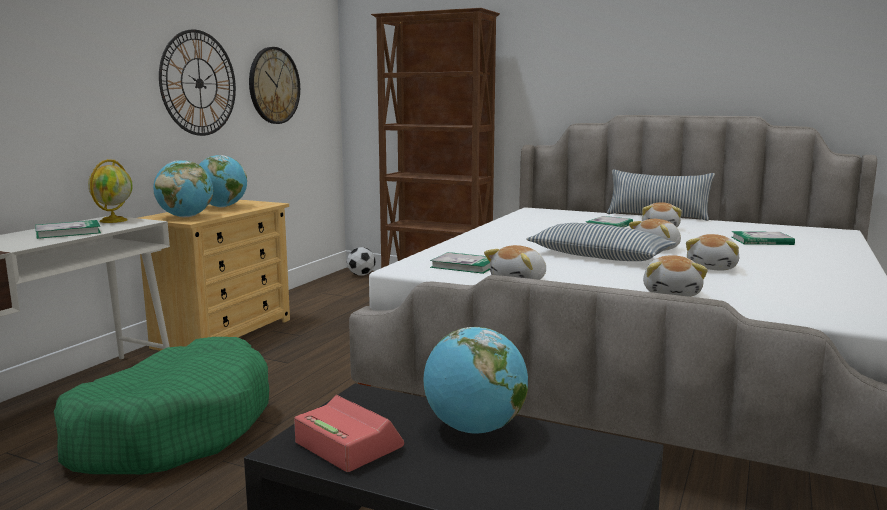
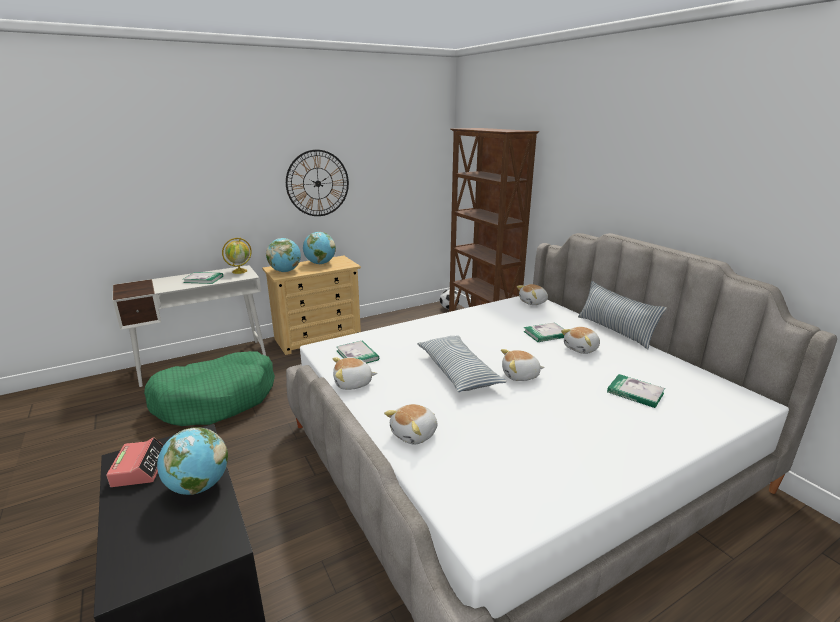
camera: 35 degrees right, 10 degrees up
(274, 85) = (384, 179): wall clock -> none
(713, 267) = (511, 414): plush toy -> plush toy (533, 302)

